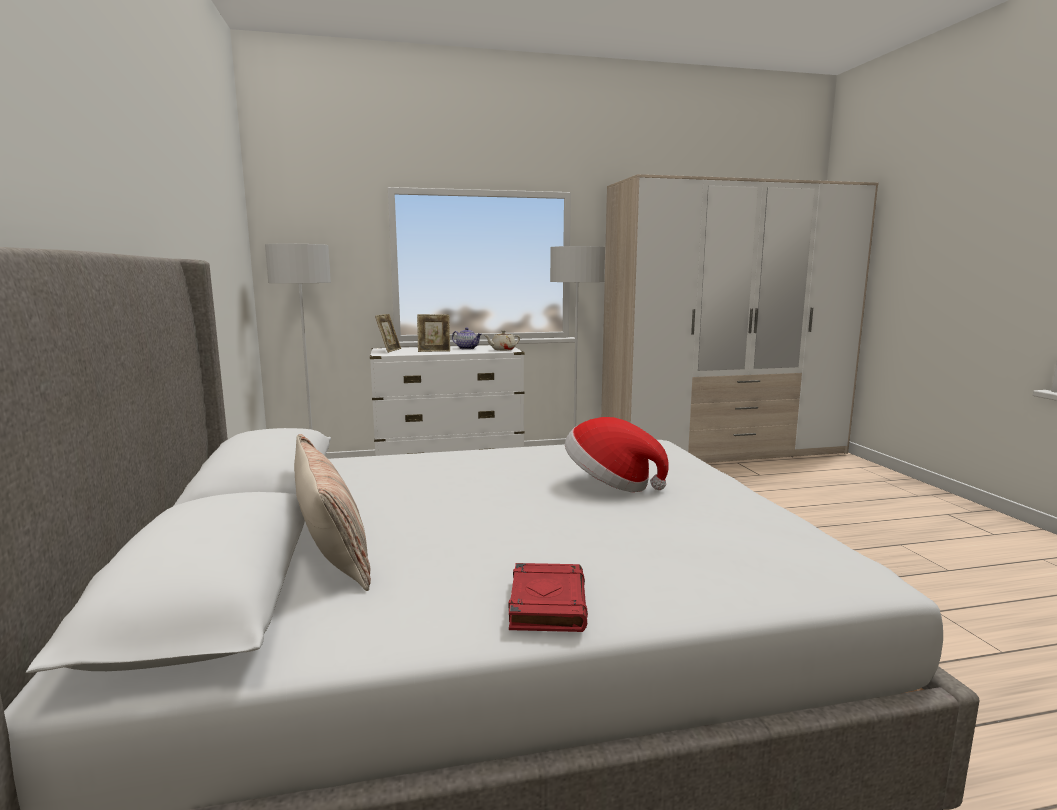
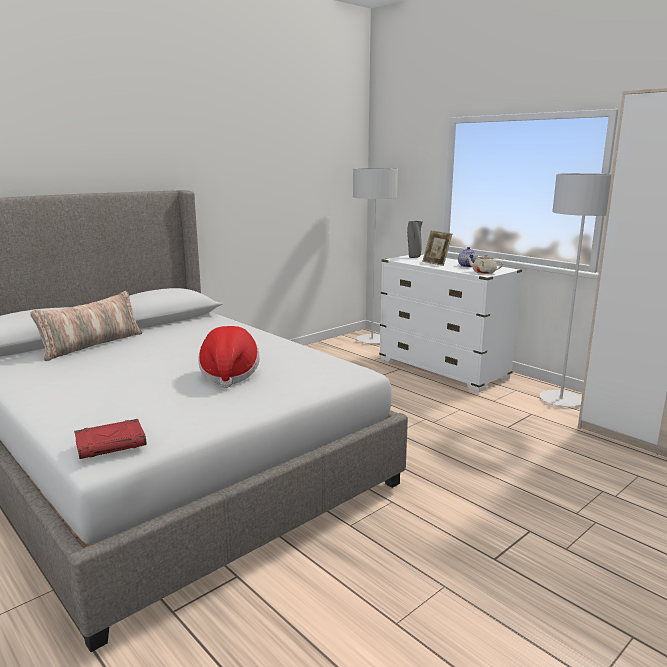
camera: 60 degrees right, 5 degrees up
(389, 350) = (413, 257): picture frame -> grey vase
(547, 603) = (38, 389): red book -> red book (111, 443)

